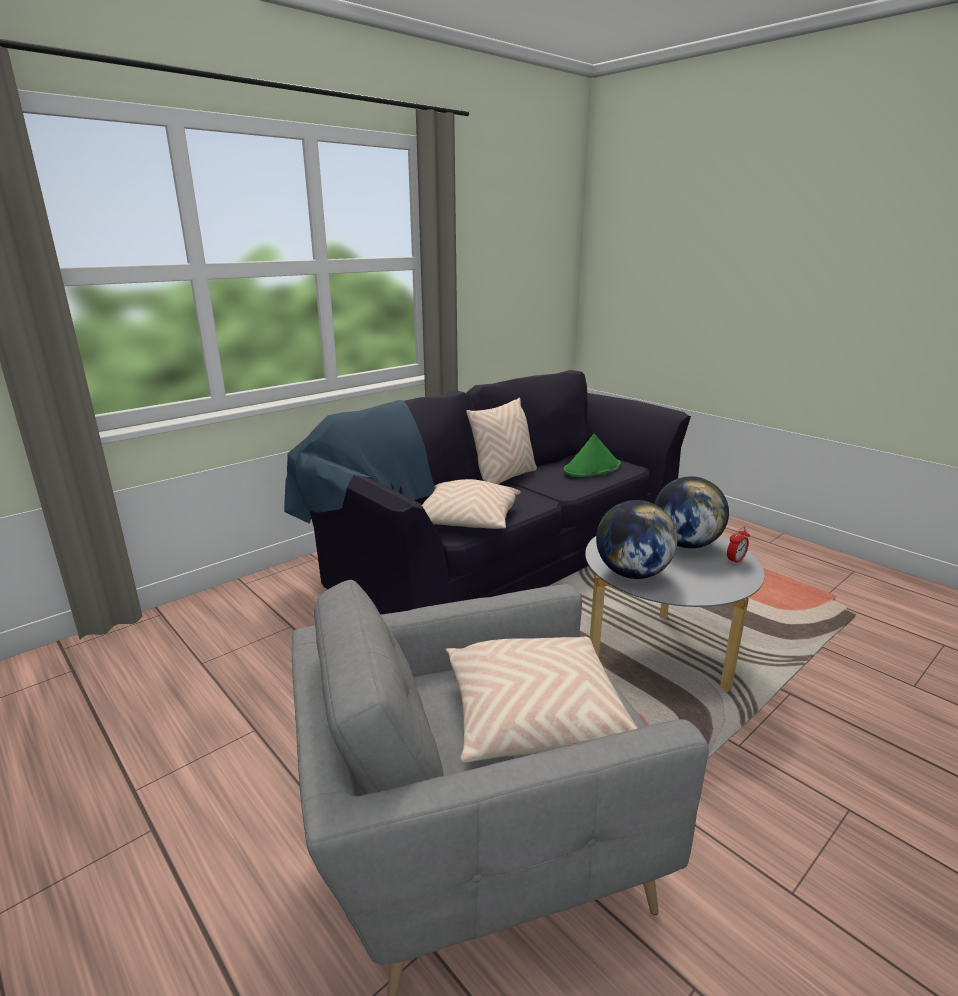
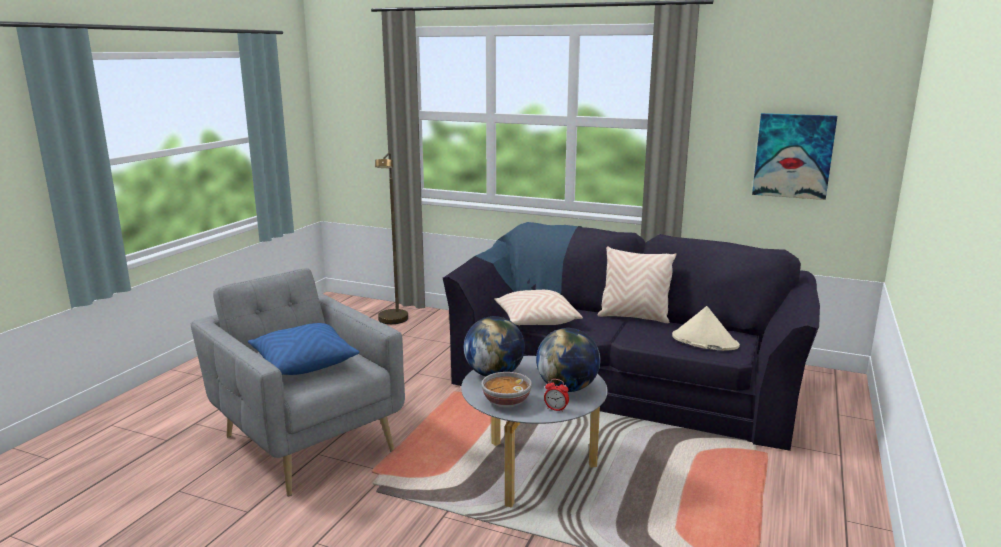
camera: 65 degrees right, 5 degrees down
(138, 660) = (393, 322): none -> brown floor lamp
(521, 285) = (793, 156): none -> picture
(534, 719) = (303, 363): beige pillow -> blue pillow
(592, 468) = (704, 341): green hat -> beige hat
(710, 582) = (505, 402): none -> bowl

